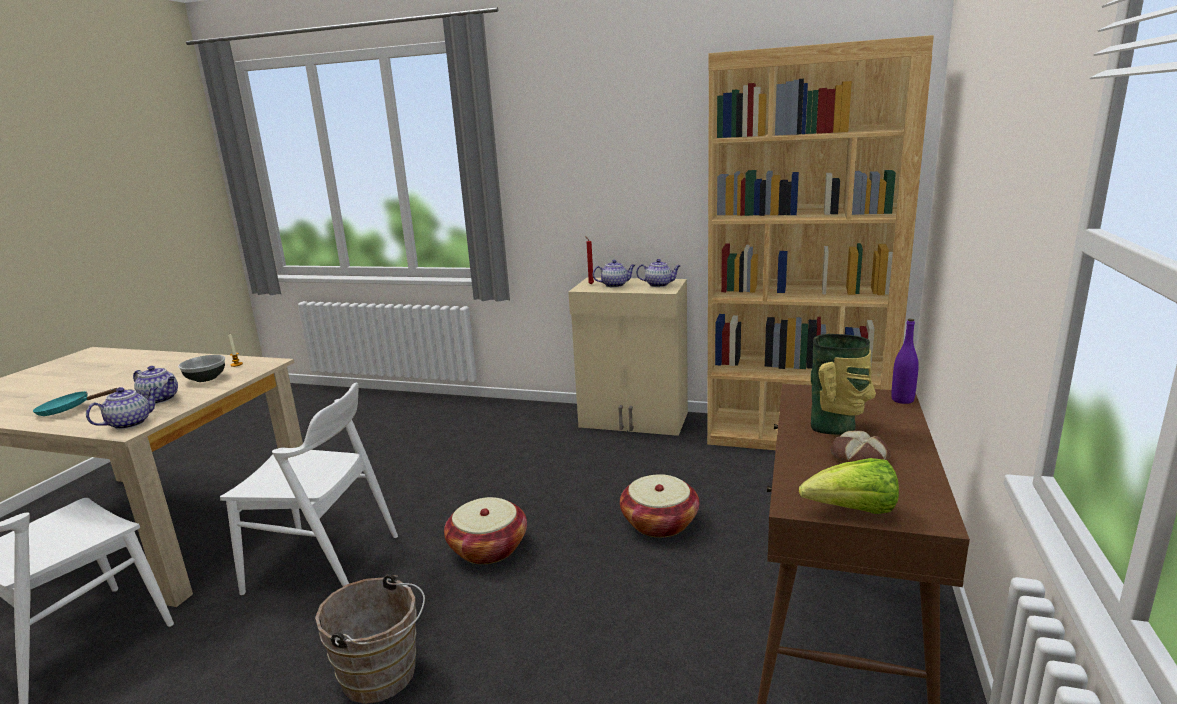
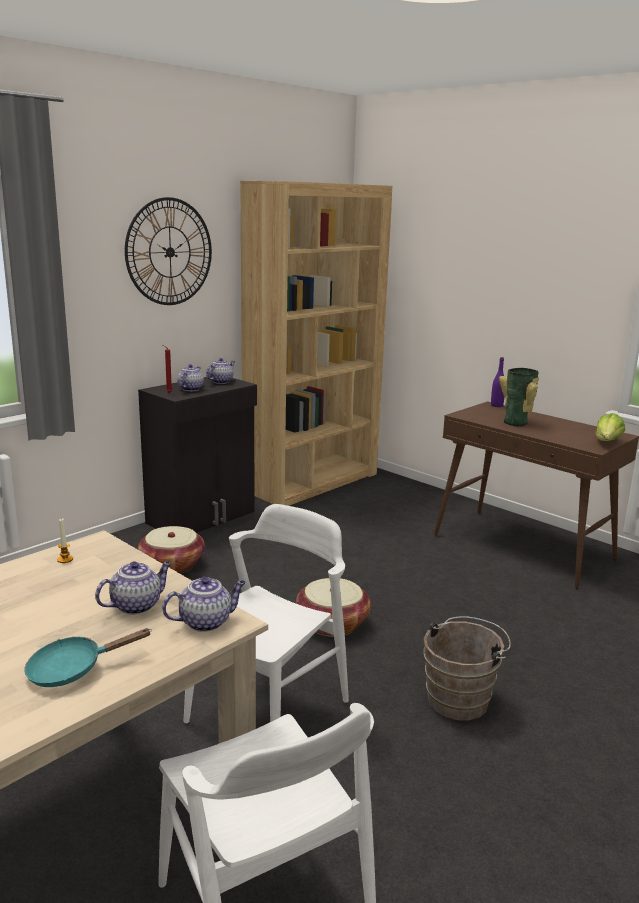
camera: 65 degrees left, 0 degrees up
(70, 409) = (73, 669): turquoise frying pan -> turquoise frying pan turned 45 degrees clockwise
(130, 423) = (206, 622): teapot -> teapot turned 90 degrees clockwise
(205, 378) = (93, 578): bowl -> none
(625, 144) = (169, 252): none -> wall clock
(634, 420) = (202, 517): beige cabinet -> black cabinet
(659, 523) = (368, 554): basket -> basket (172, 565)
(858, 457) = (555, 428): bread -> none

